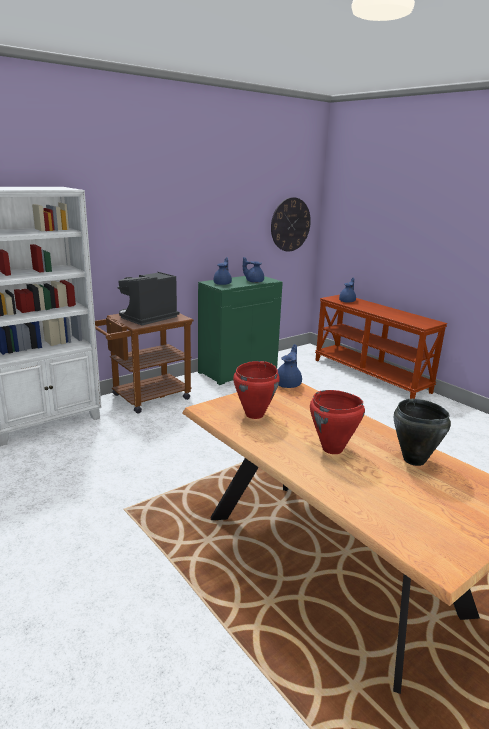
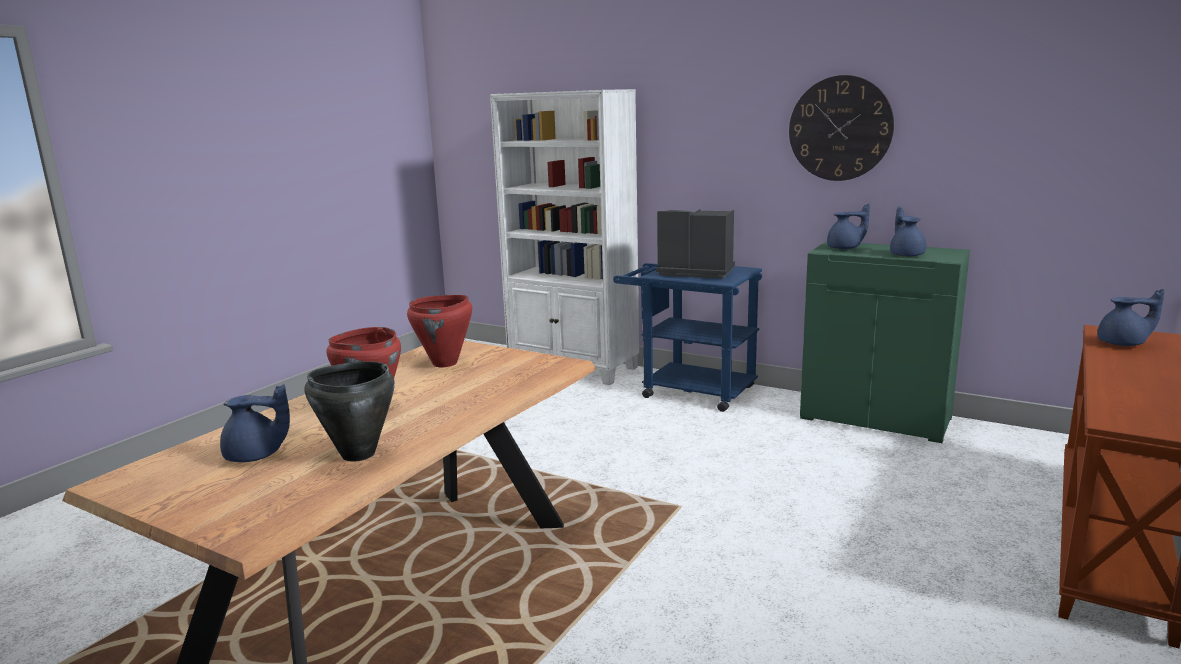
camera: 70 degrees right, 5 degrees down
(145, 398) = (689, 390): brown cart -> blue cart
(288, 384) = (560, 364): blue teapot -> blue teapot (256, 456)
(290, 224) = (1085, 155): wall clock -> wall clock (840, 128)

